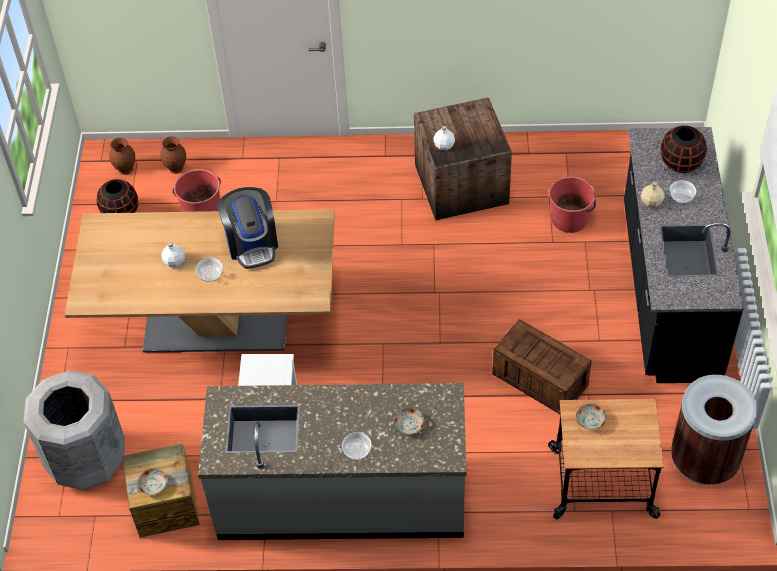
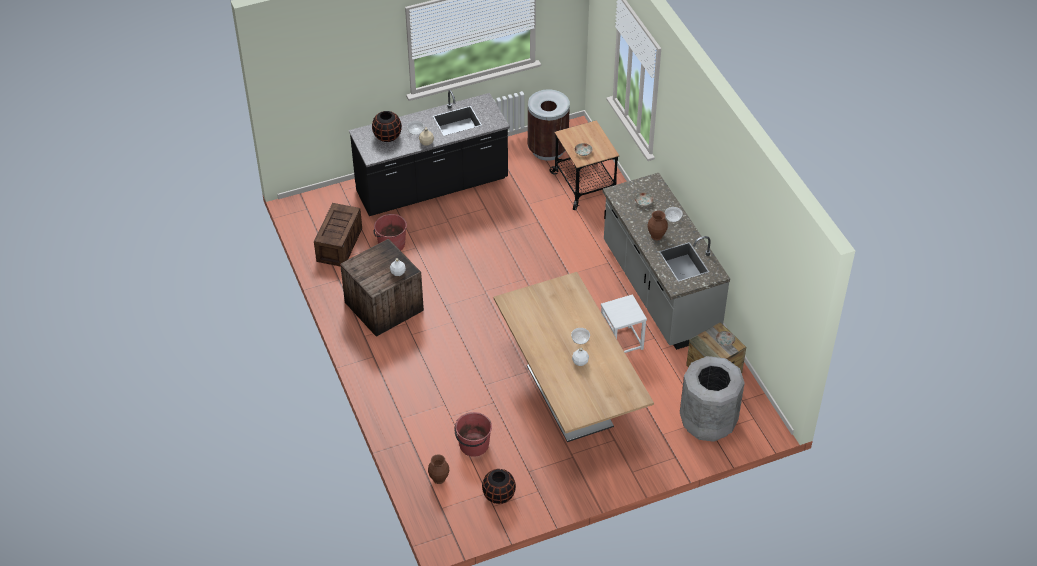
camera: 115 degrees left, 5 degrees down
(125, 169) = (454, 512): brown vase -> brown vase (657, 236)
(252, 243) = (544, 327): coffee machine -> none
(541, 380) = (529, 226): crate -> crate (339, 244)

